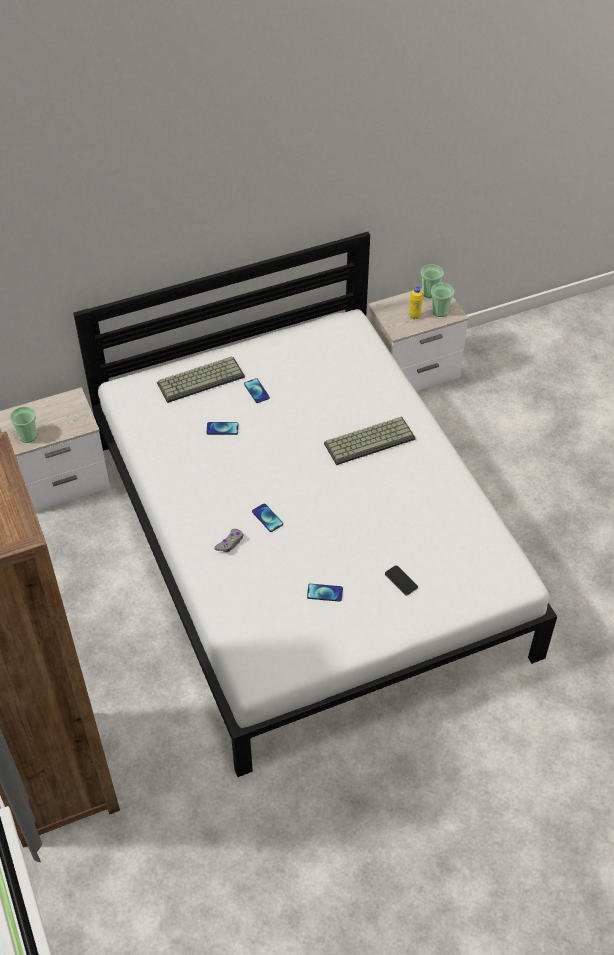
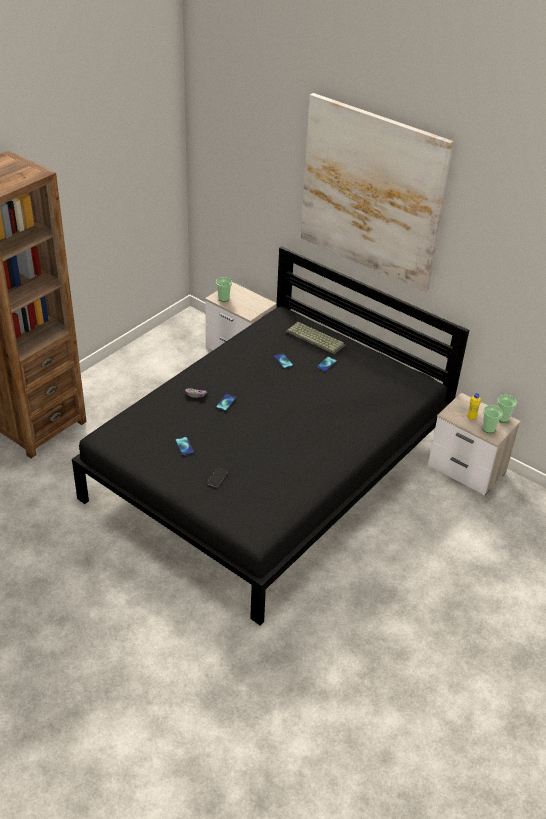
camera: 60 degrees right, 10 degrees down
(193, 161) = (371, 192): none -> picture
(308, 544) = (271, 469): white bed -> black bed
(369, 440) = (326, 426): keyboard -> none

